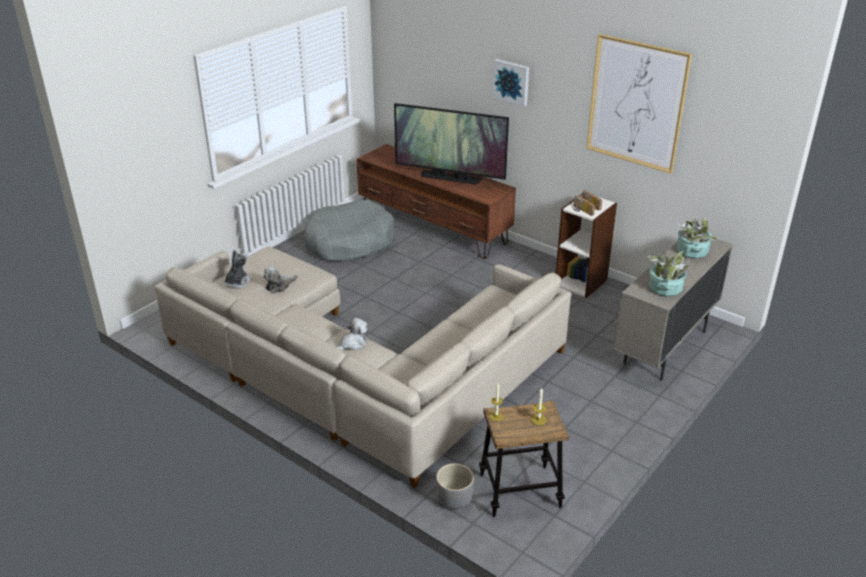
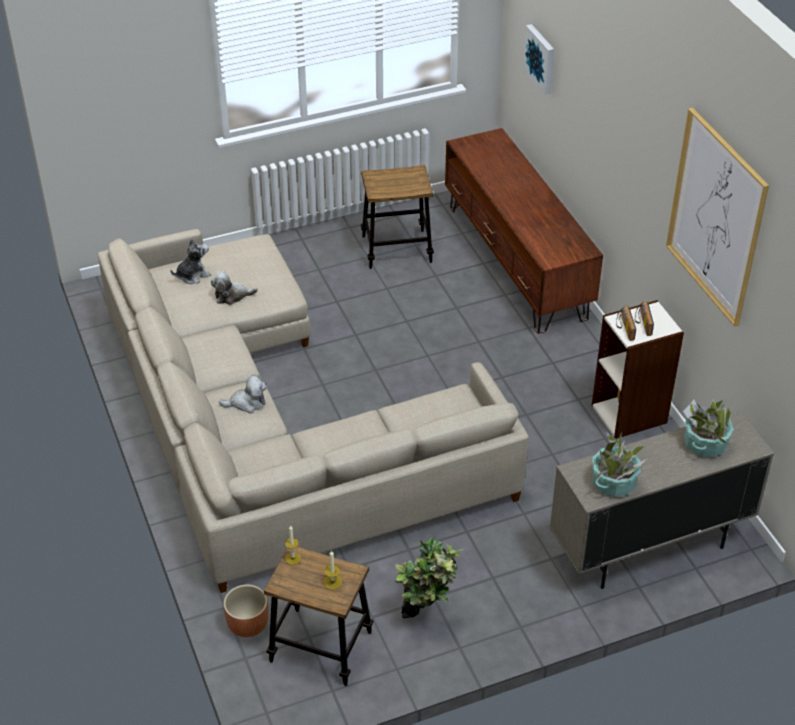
camera: 30 degrees right, 10 degrees up
(349, 242) = (397, 249): grey dog bed -> stool
(450, 178) = (533, 211): television -> none
(454, 500) = (247, 625): grey planter -> brown planter
(511, 81) = (613, 119): picture -> picture (541, 58)
(573, 441) = (427, 617): none -> potted plant

